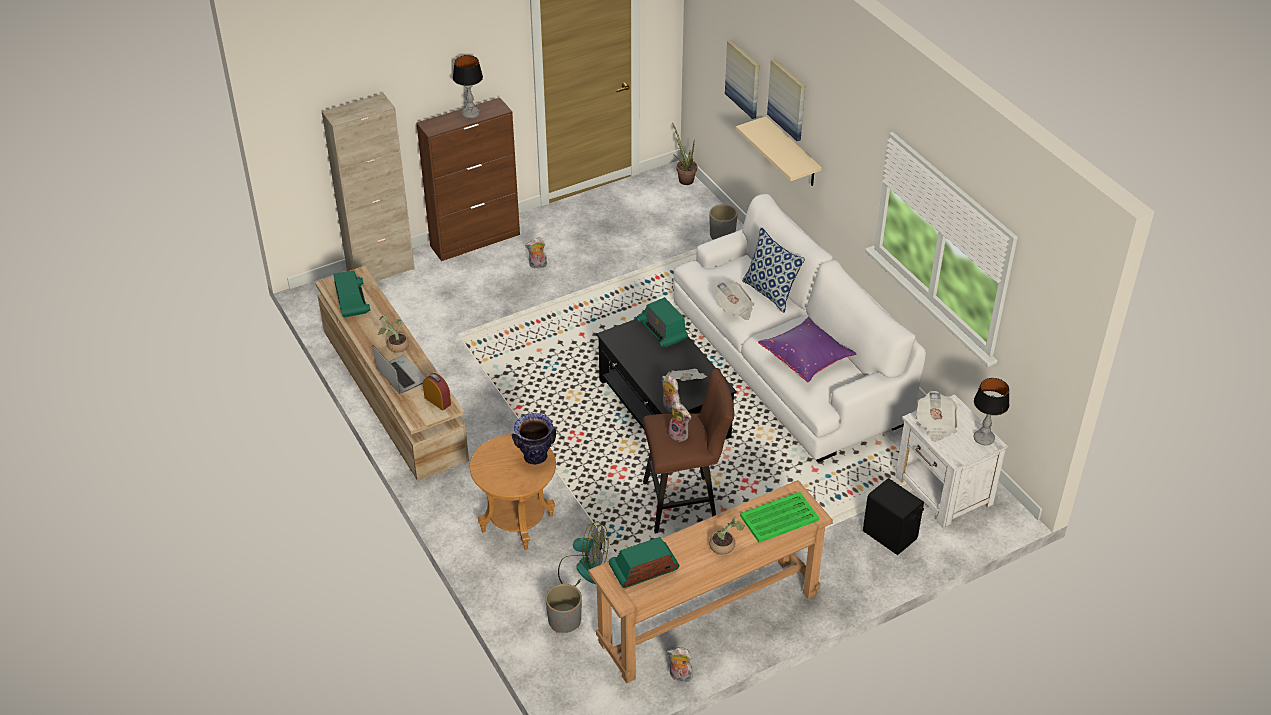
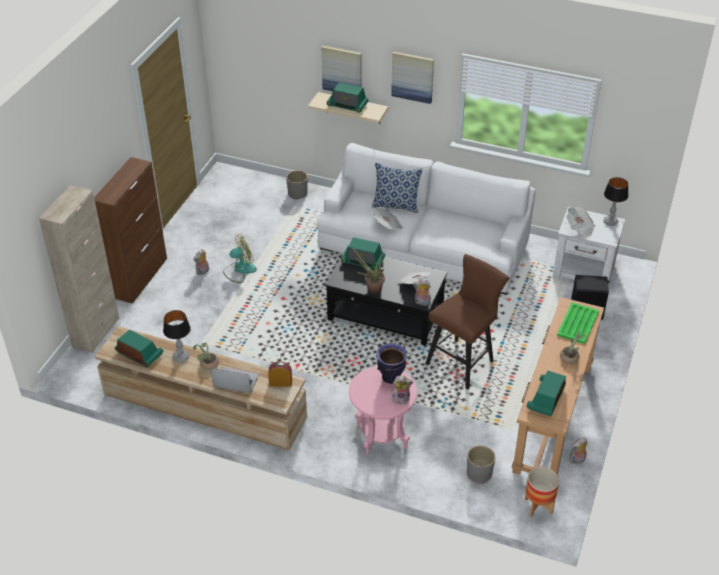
camera: 40 degrees left, 0 degrees up
(470, 114) = (124, 177): table lamp -> table lamp (181, 357)
(517, 523) = (382, 435): brown side table -> pink side table
(583, 569) = (453, 437): fan -> fan (239, 270)
(584, 691) = (538, 506): none -> planter
(680, 434) = (467, 310): plush toy -> plush toy (401, 399)
(684, 179) = (233, 171): potted plant -> potted plant (371, 289)
(743, 78) = (287, 73): picture -> picture (412, 77)
(777, 145) = (347, 105): none -> radio
(806, 359) = (462, 232): purple pillow -> none

